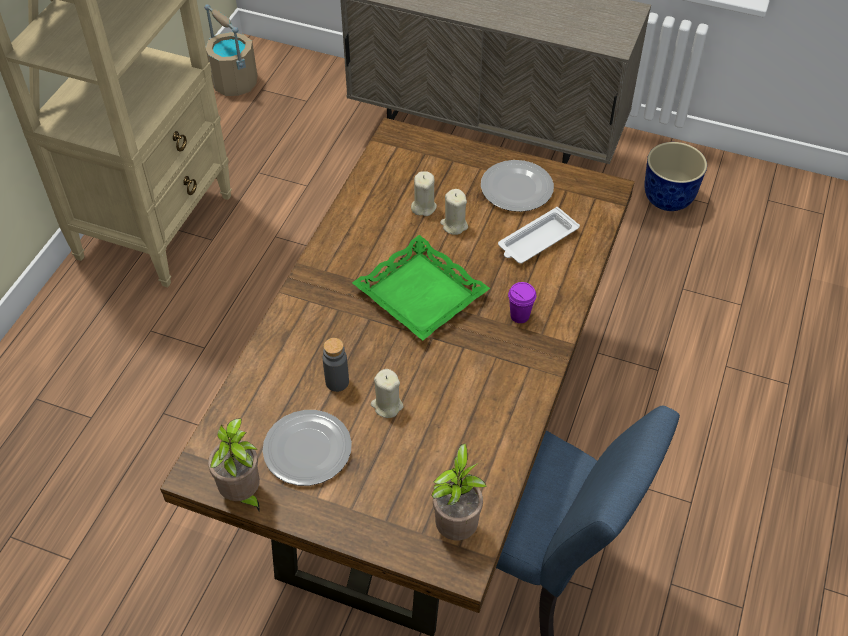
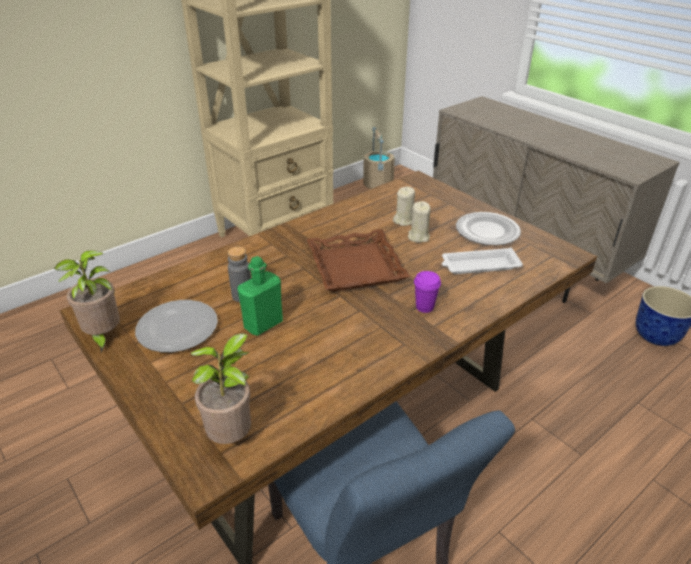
camera: 30 degrees right, 15 degrees down
(387, 405) = (263, 324): beige candle -> green bottle
(421, 294) = (356, 267): green tray -> brown tray

